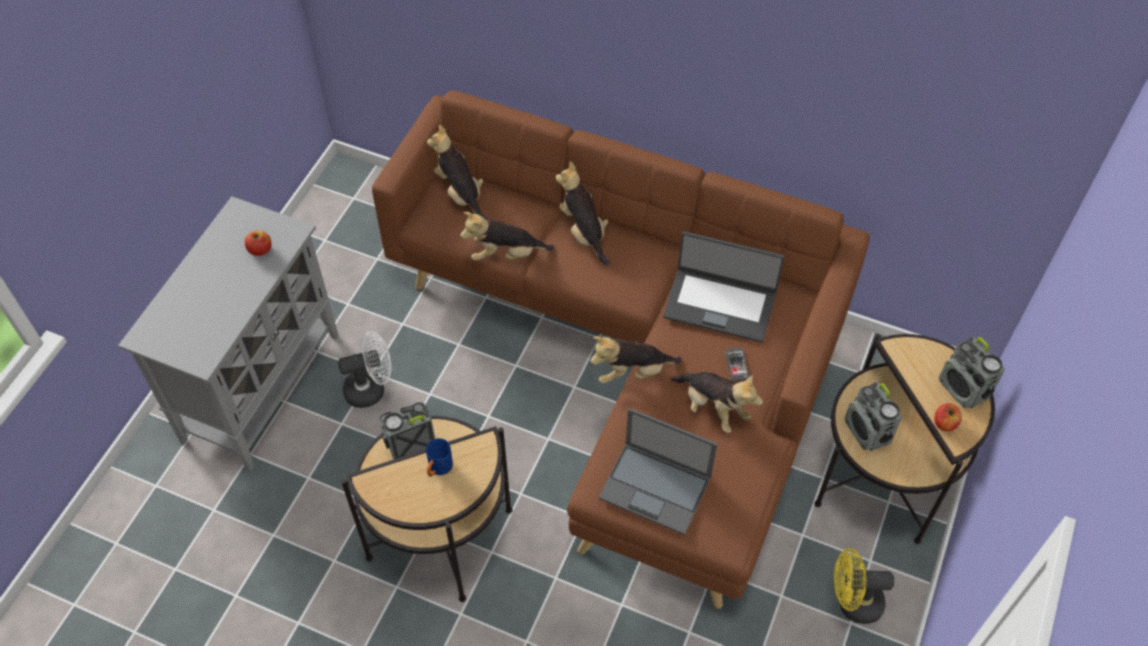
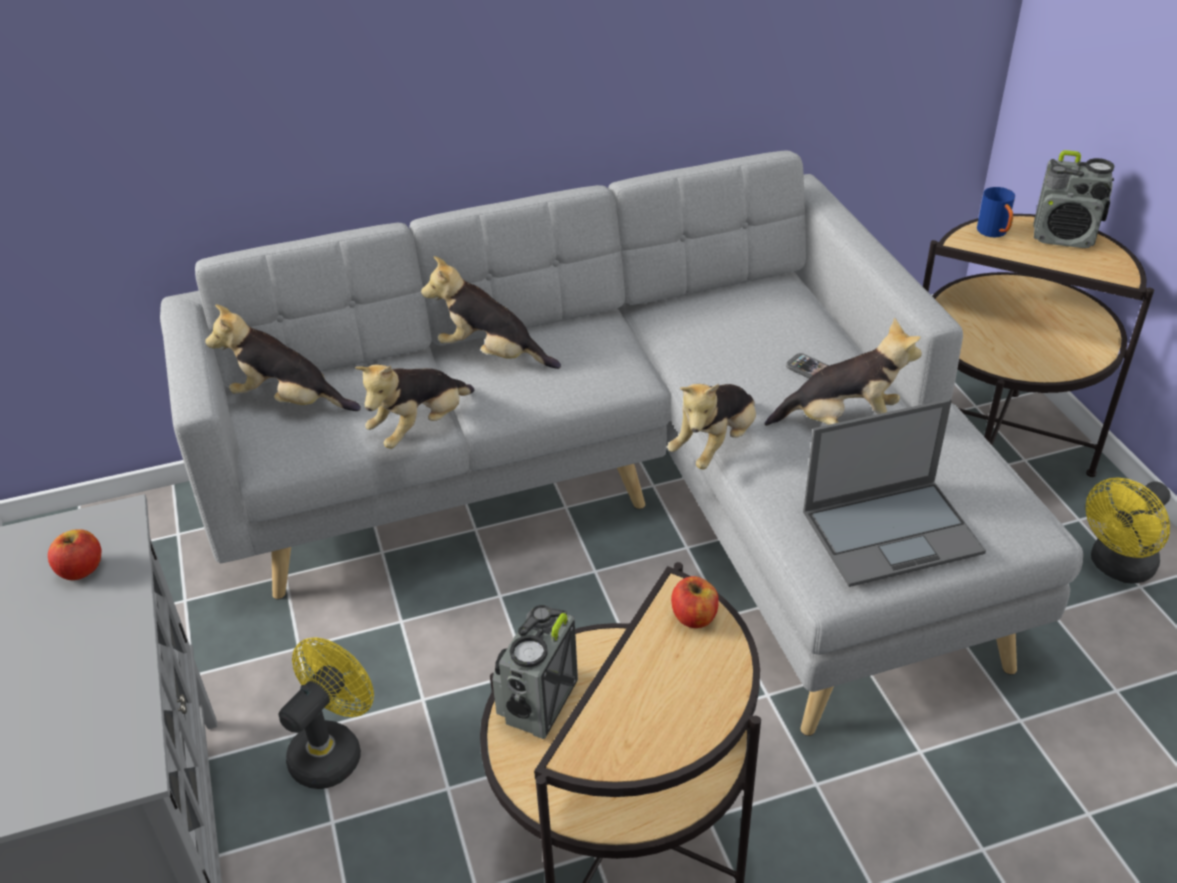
camera: 40 degrees left, 15 degrees down
(371, 389) = (333, 749): white fan -> yellow fan
(438, 469) = (657, 664): blue mug -> blue mug (995, 233)
(635, 367) = (639, 509): brown sofa -> grey sofa
(720, 304) = (724, 332): laptop -> none
(867, 432) = (1004, 351): radio -> none
(945, 423) = (1091, 270): apple -> apple (694, 617)

